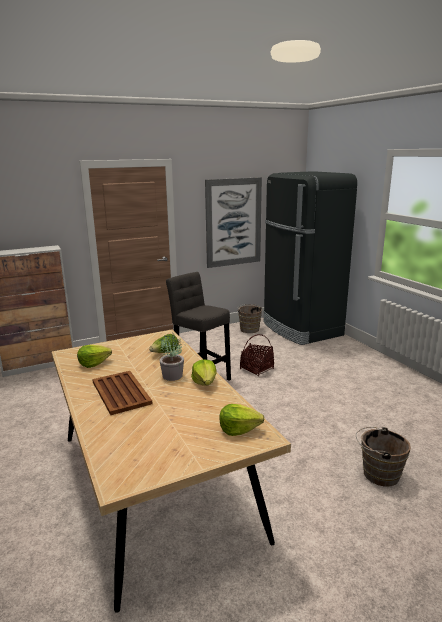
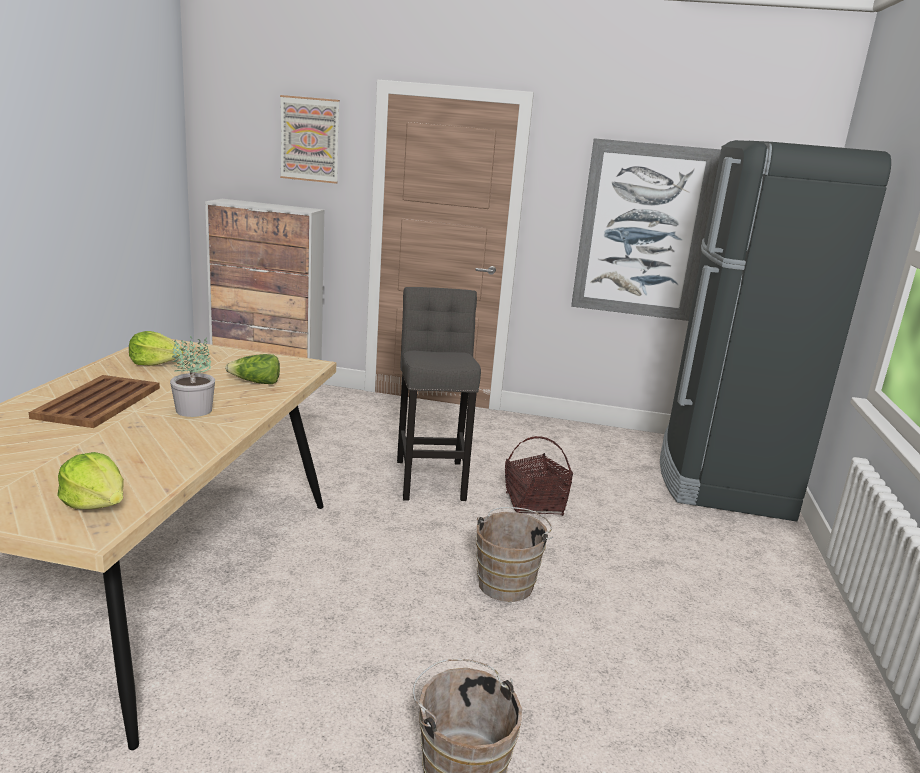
camera: 35 degrees right, 0 degrees up
(39, 203) = (310, 139): none -> picture
(205, 382) = (207, 434): lettuce -> none
(249, 329) = (622, 444): brown bucket -> brown bucket (507, 582)

